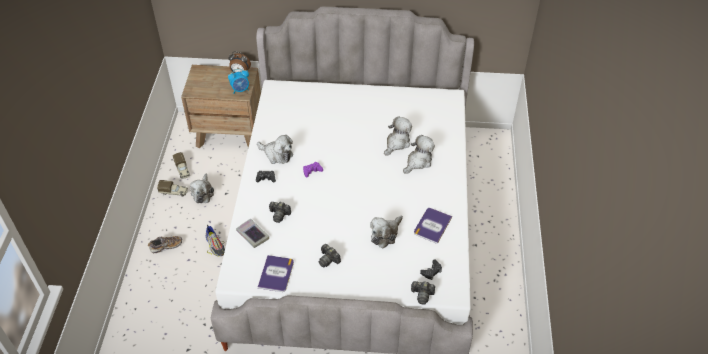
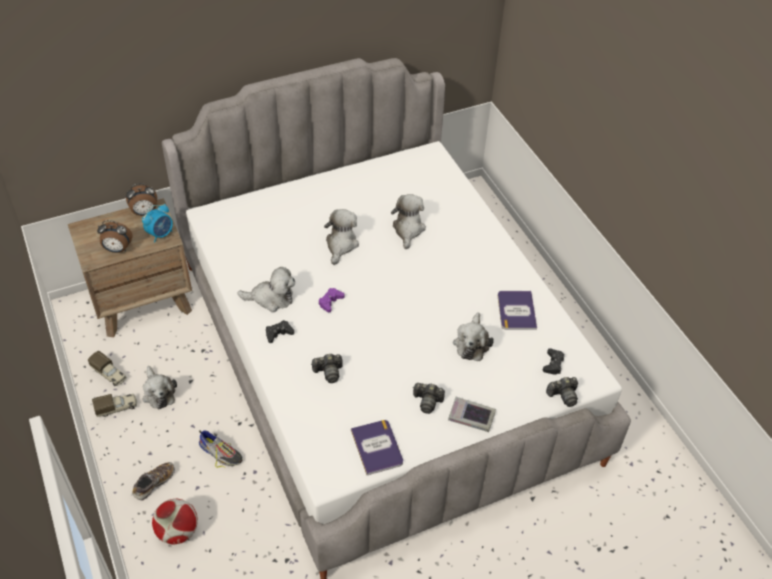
camera: 30 degrees left, 0 degrees up
(161, 281) = (178, 531): none -> football
(209, 90) = (117, 249): none -> alarm clock
(252, 235) = (312, 412): book -> book (471, 417)
(418, 161) = (448, 242): plush toy -> plush toy (341, 245)

